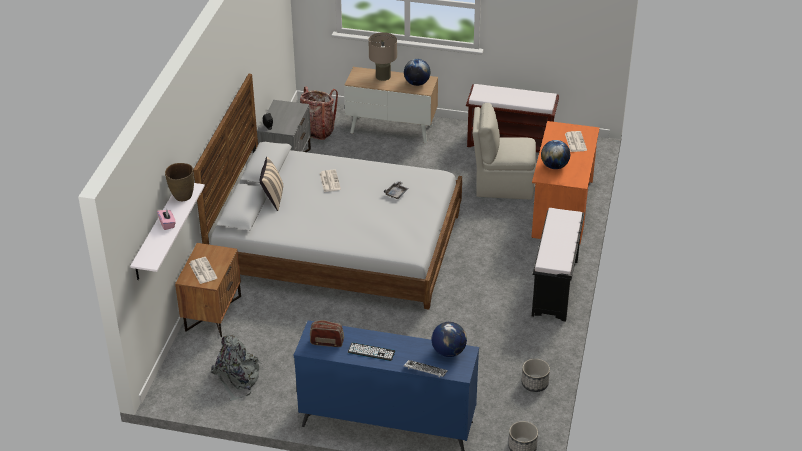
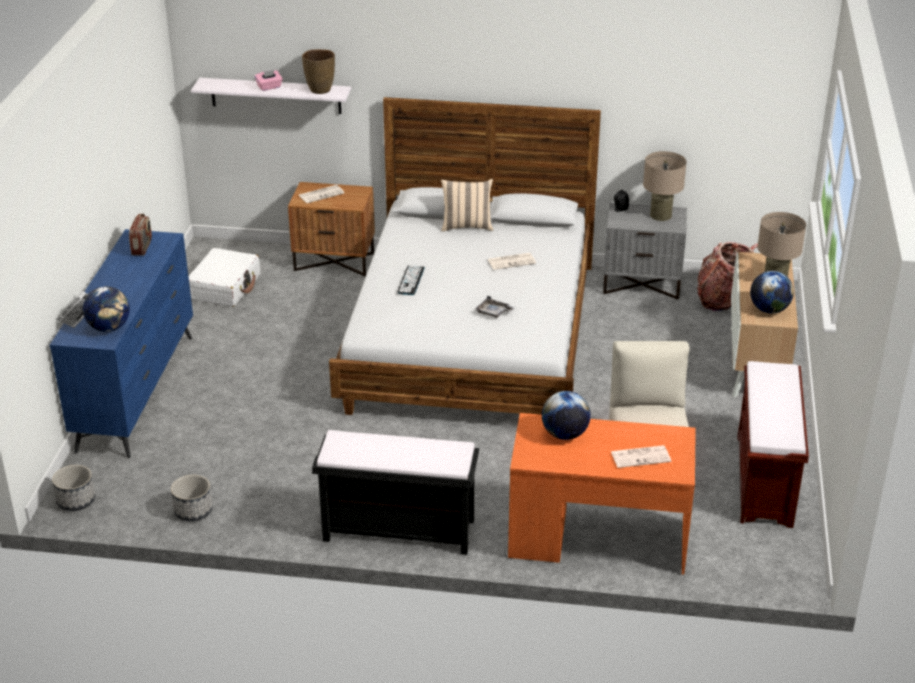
camera: 85 degrees right, 5 degrees down
(237, 378) = (225, 287): grey backpack -> white suitcase
(282, 111) = (660, 215): none -> beige table lamp
(371, 352) = (119, 275): keyboard -> keyboard (411, 280)

